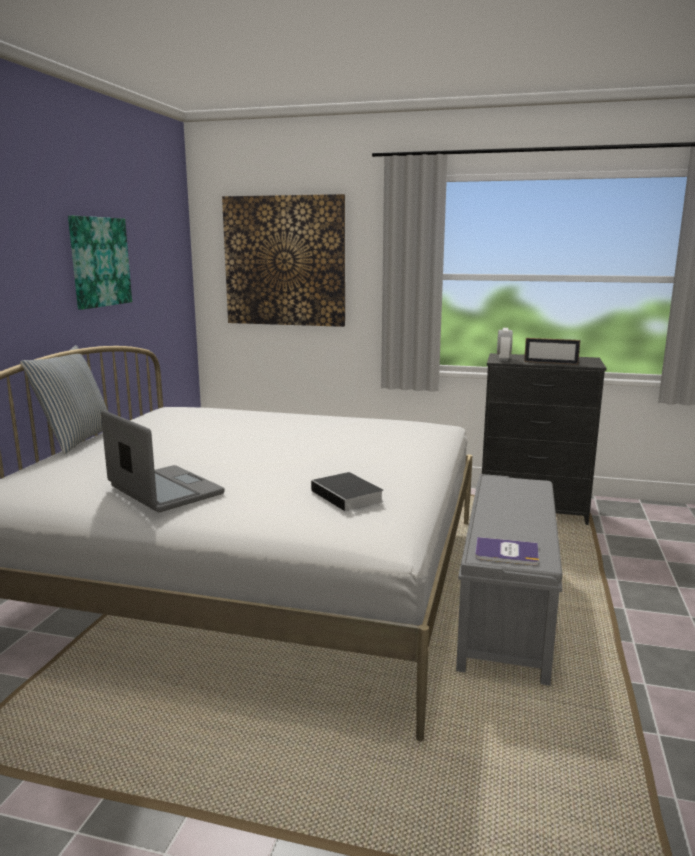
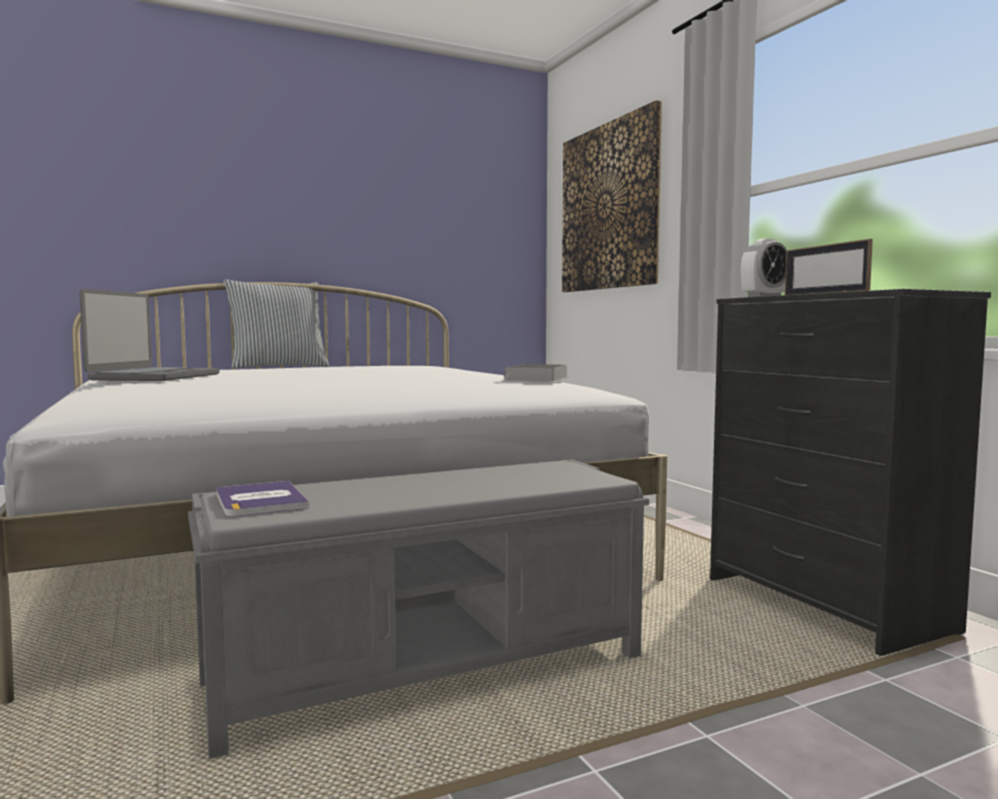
camera: 50 degrees right, 10 degrees down
(99, 262) = (370, 208): picture -> none
(348, 497) = (200, 391): book -> book (537, 378)

